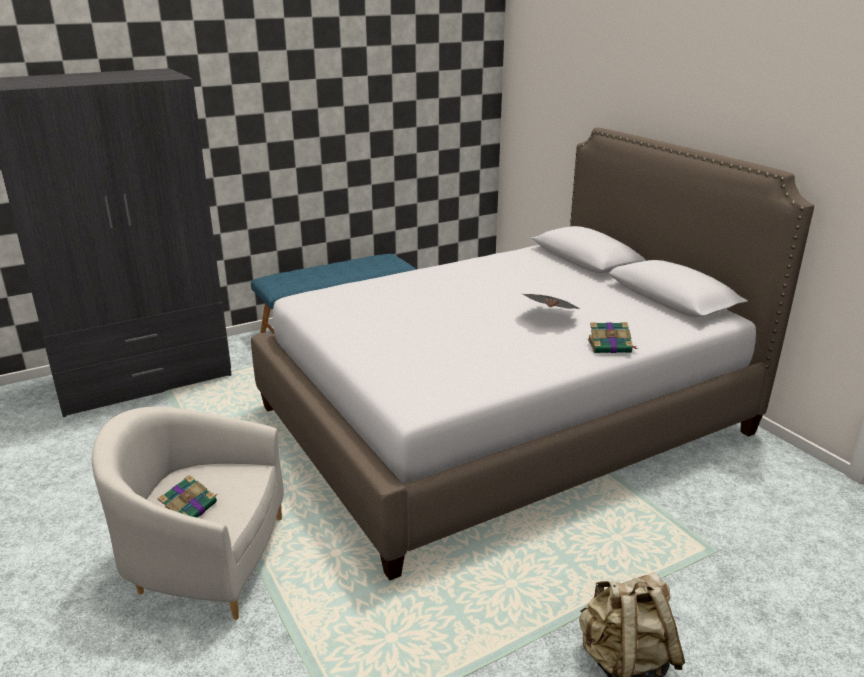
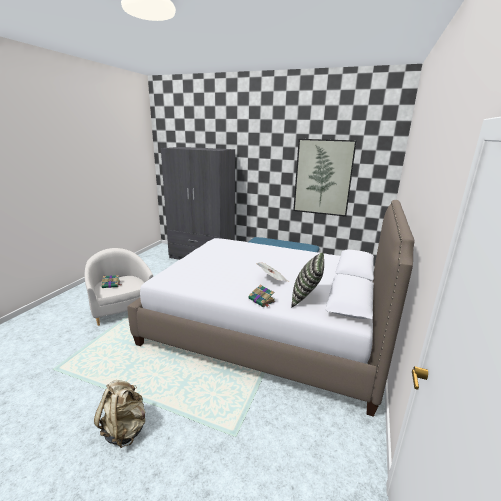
camera: 50 degrees right, 5 degrees down
(380, 109) = (323, 177): none -> picture
(634, 316) = (306, 297): none -> pillow

